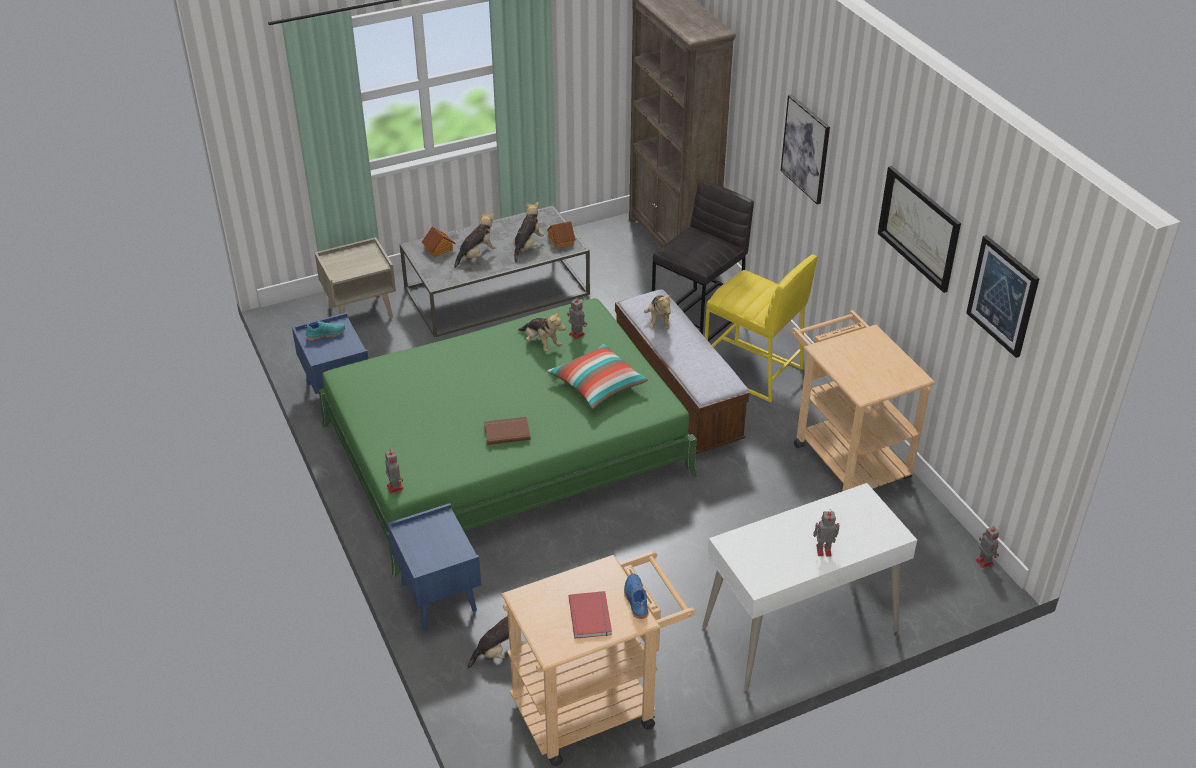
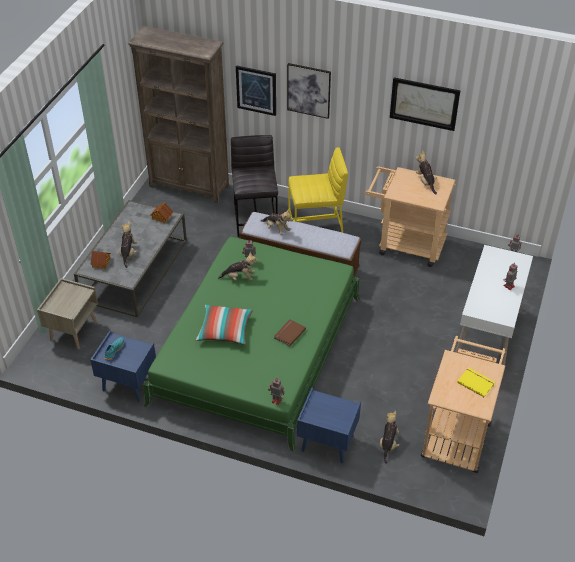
camera: 45 degrees left, 5 degrees up
(527, 246) = (149, 231): plush toy -> plush toy (425, 182)
(591, 616) = (476, 382): red book -> yellow book
(598, 385) = (296, 280): pillow -> pillow (225, 330)
(635, 600) = (482, 362): blue shoe -> none
(1003, 296) = (501, 117): picture -> picture (256, 90)

